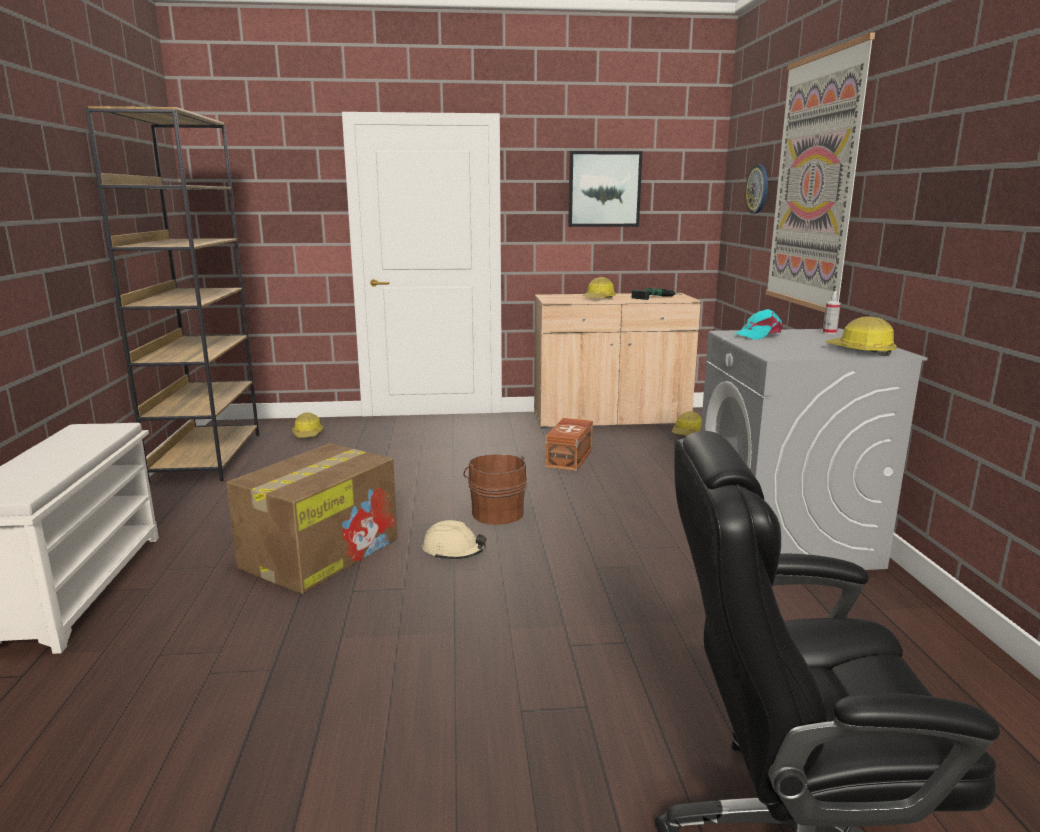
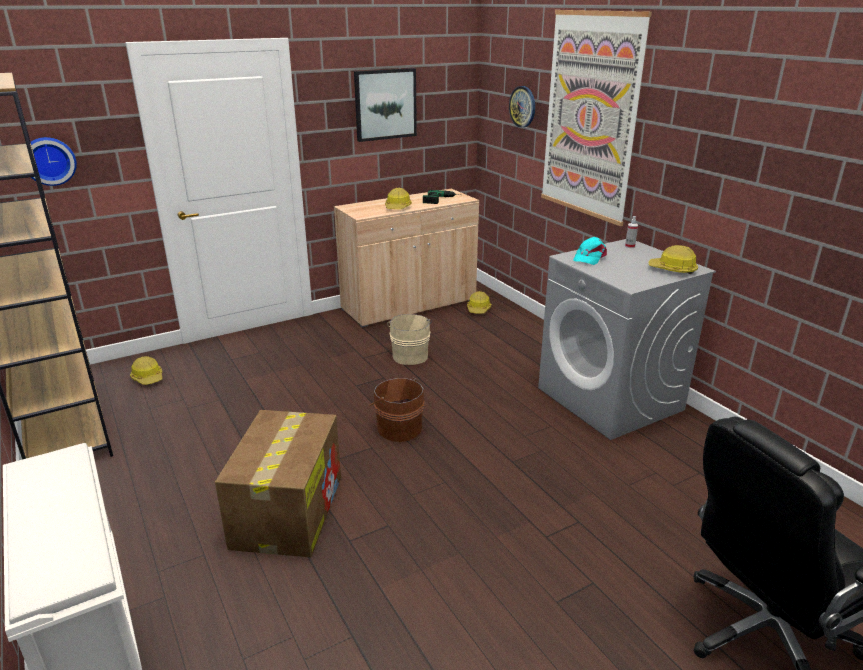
camera: 25 degrees left, 10 degrees up
(262, 216) = (49, 160): none -> wall clock
(453, 551) = (396, 476): beige hard hat -> none
(570, 458) = (410, 355): brown storage box -> beige bucket

